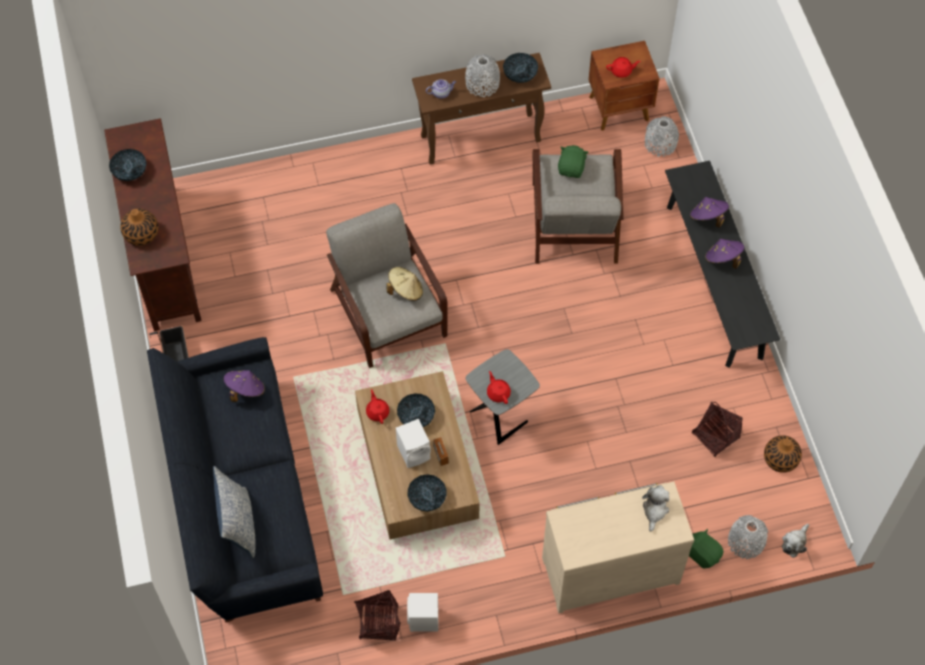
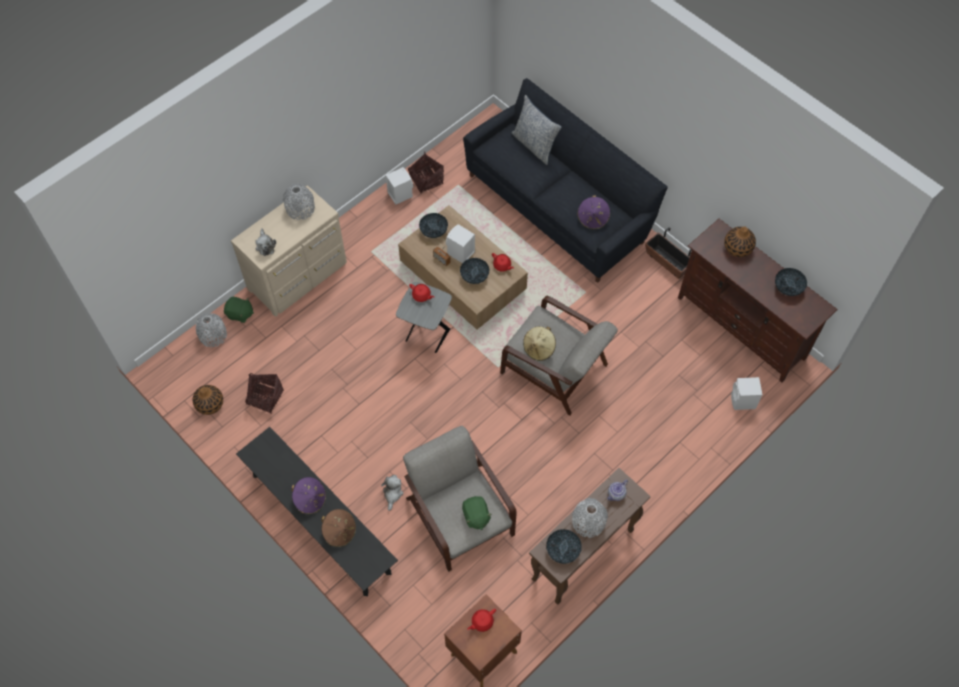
camera: 150 degrees right, 0 degrees up
(227, 190) = (743, 401): none -> white speaker
(660, 144) = (428, 634): grey vase -> grey vase (300, 208)
(707, 217) = (339, 531): purple hat -> brown hat
(794, 543) = (178, 351): plush toy -> plush toy (392, 493)

